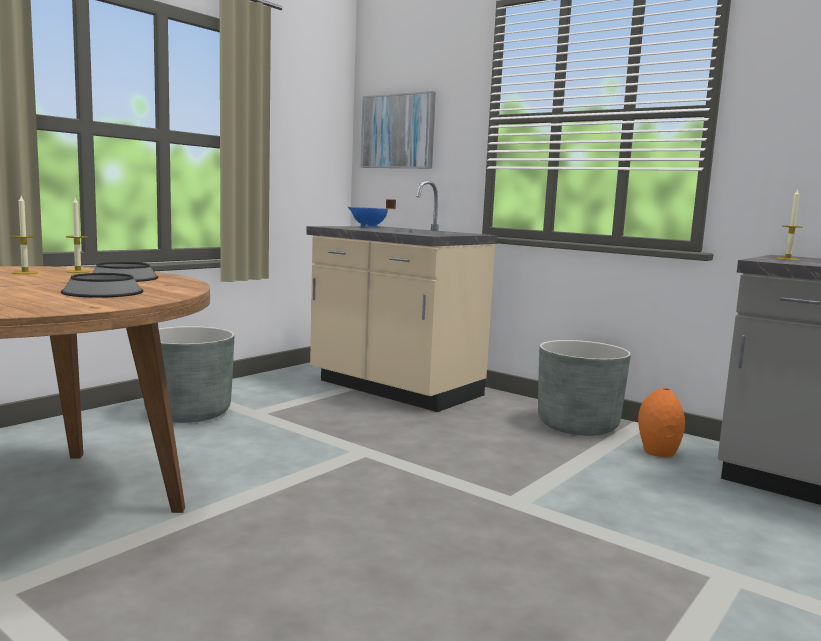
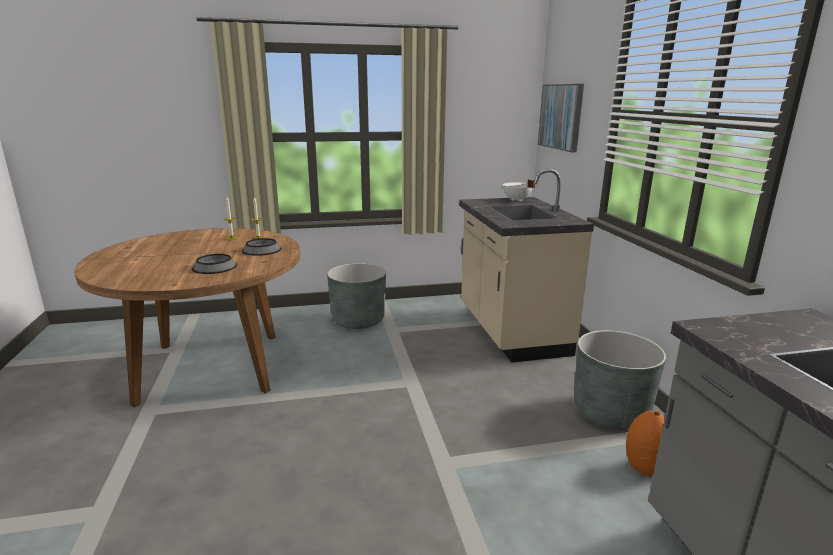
camera: 40 degrees right, 10 degrees up
(369, 226) = (516, 200): blue cooking pot -> white cooking pot
(787, 259) = (769, 328): candle -> none

